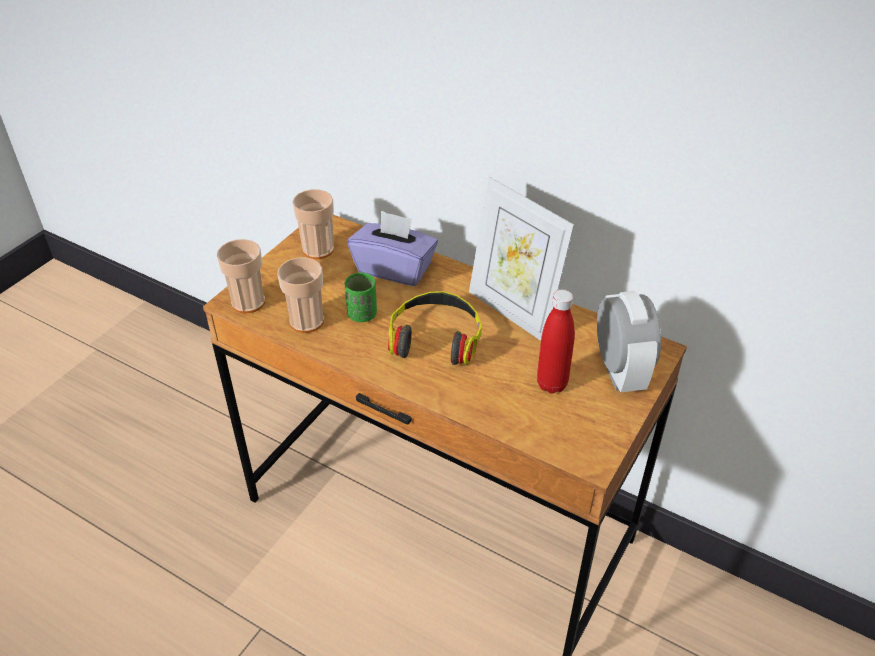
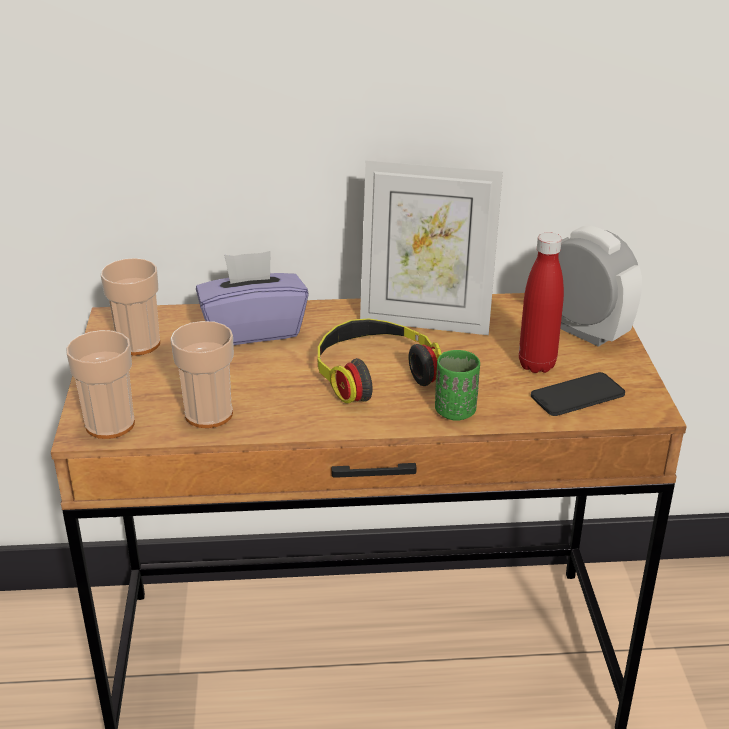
camera: 35 degrees left, 10 degrees down
(362, 315) = (268, 383): green cup -> green cup (455, 411)
(553, 423) = (577, 395): none -> phone

